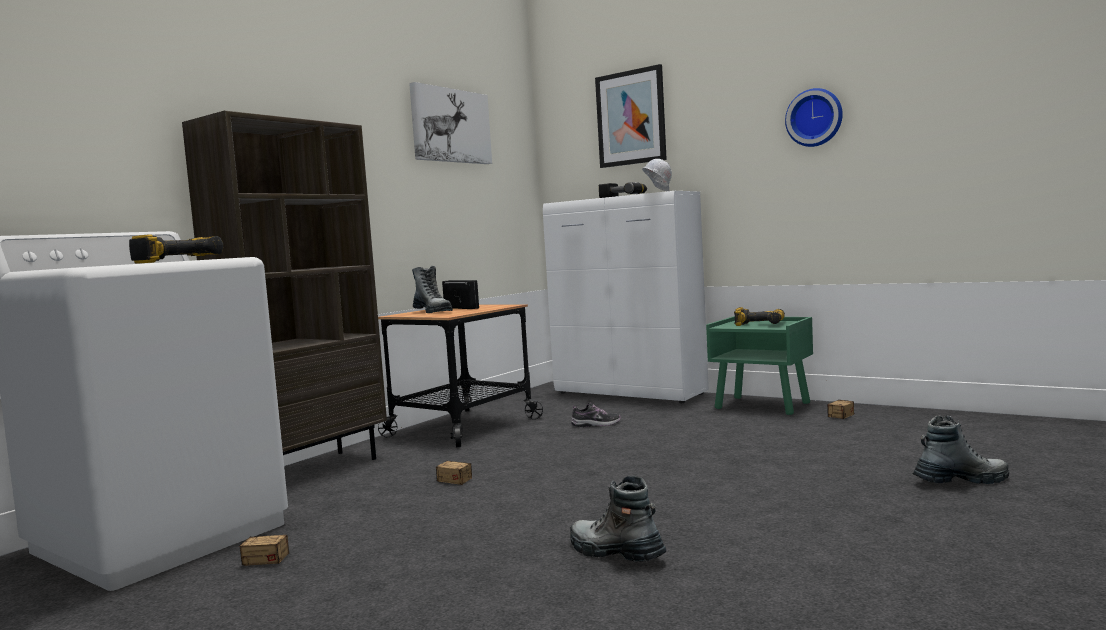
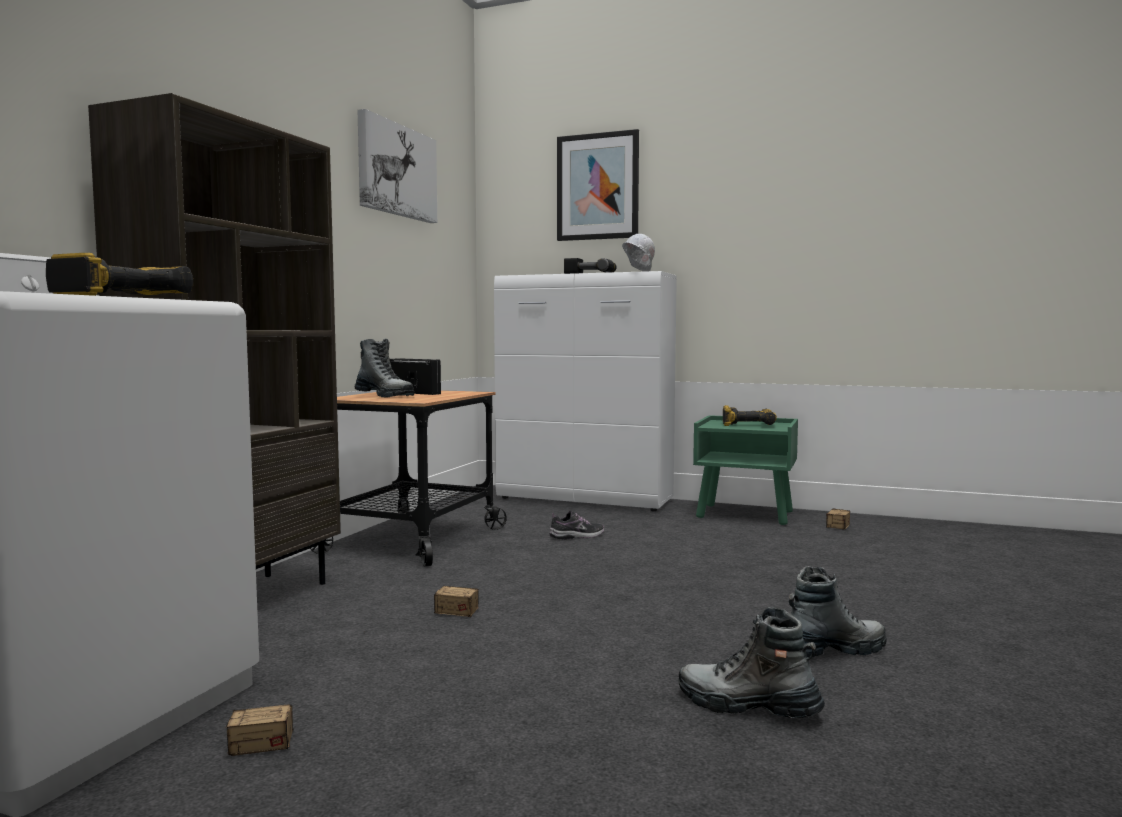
camera: 15 degrees left, 0 degrees up
(815, 118) = (811, 205): wall clock -> none
(960, 481) = (1031, 599): boot -> boot (831, 651)

